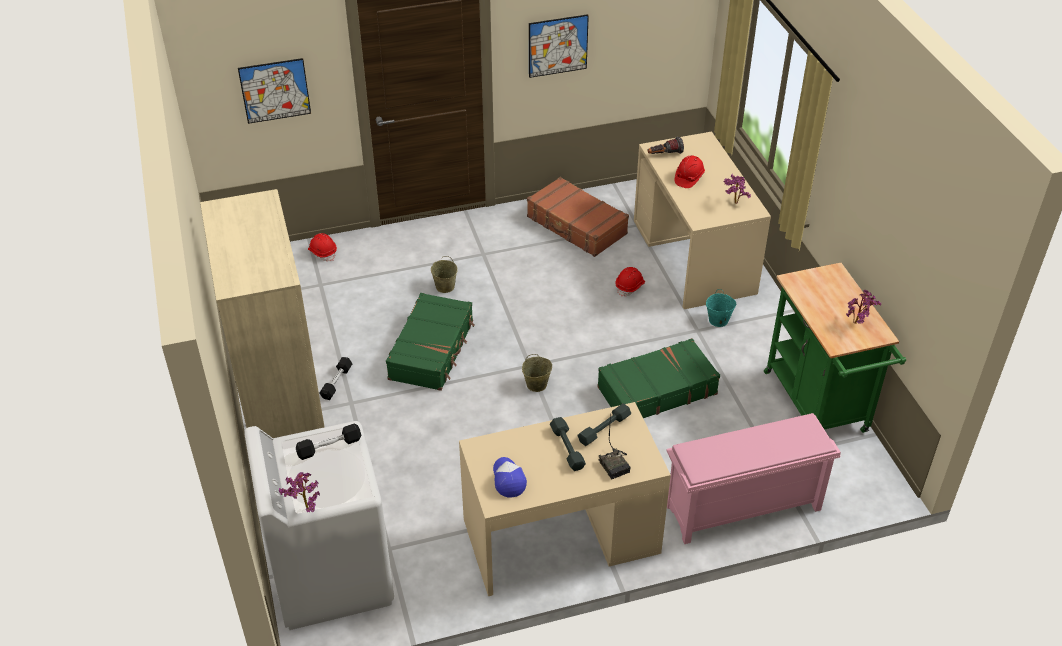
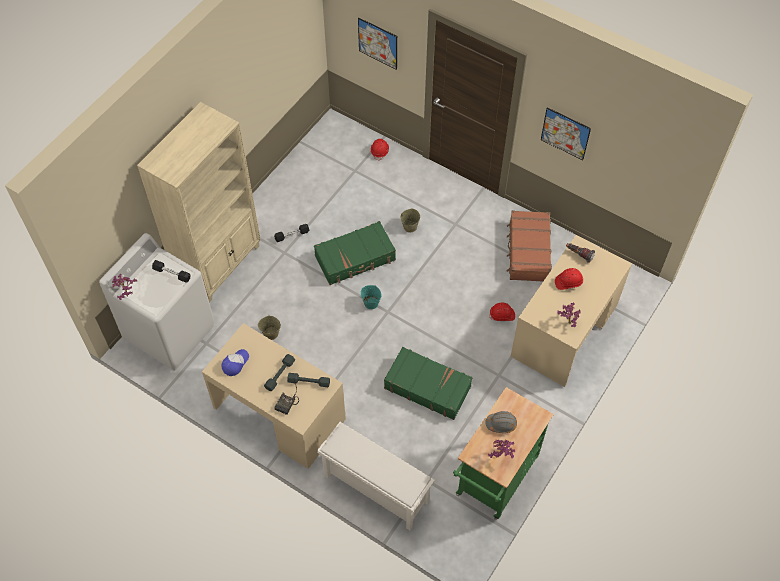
camera: 50 degrees right, 15 degrees up
(536, 384) = (376, 325): beige bucket -> beige bucket (270, 333)
(718, 320) = (518, 380): turquoise bucket -> turquoise bucket (370, 303)
(742, 509) = (375, 489): pink shoe rack -> white shoe rack
(818, 302) = (501, 424): none -> grey hard hat

